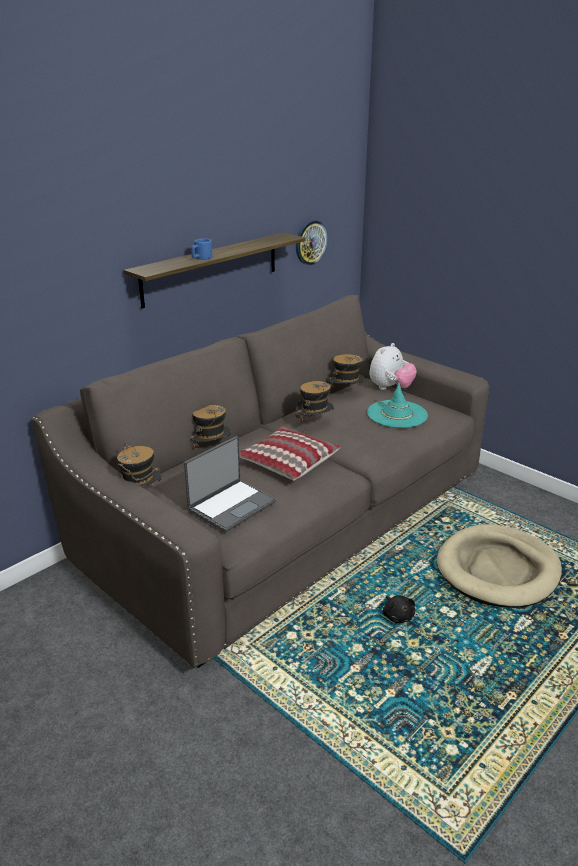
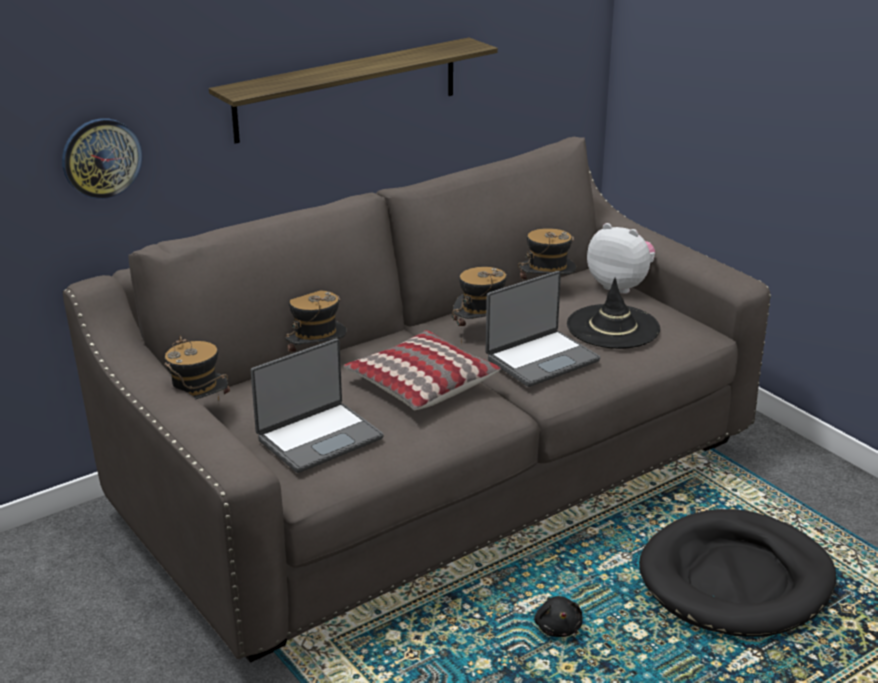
camera: 10 degrees right, 0 degrees up
(201, 258) = (325, 75): blue mug -> none
(310, 242) = (516, 52): wall clock -> wall clock (101, 158)
(360, 438) = (541, 359): none -> laptop
(390, 388) = (620, 286): plush toy -> plush toy turned 105 degrees counterclockwise
(397, 414) = (613, 327): turquoise hat -> black hat
(498, 570) = (736, 580): beige dog bed -> black dog bed

